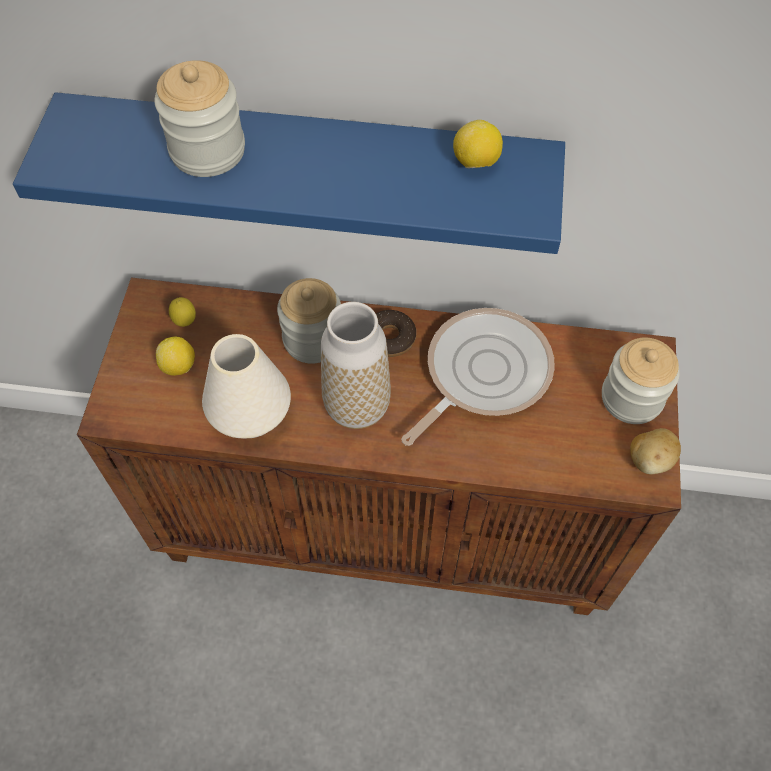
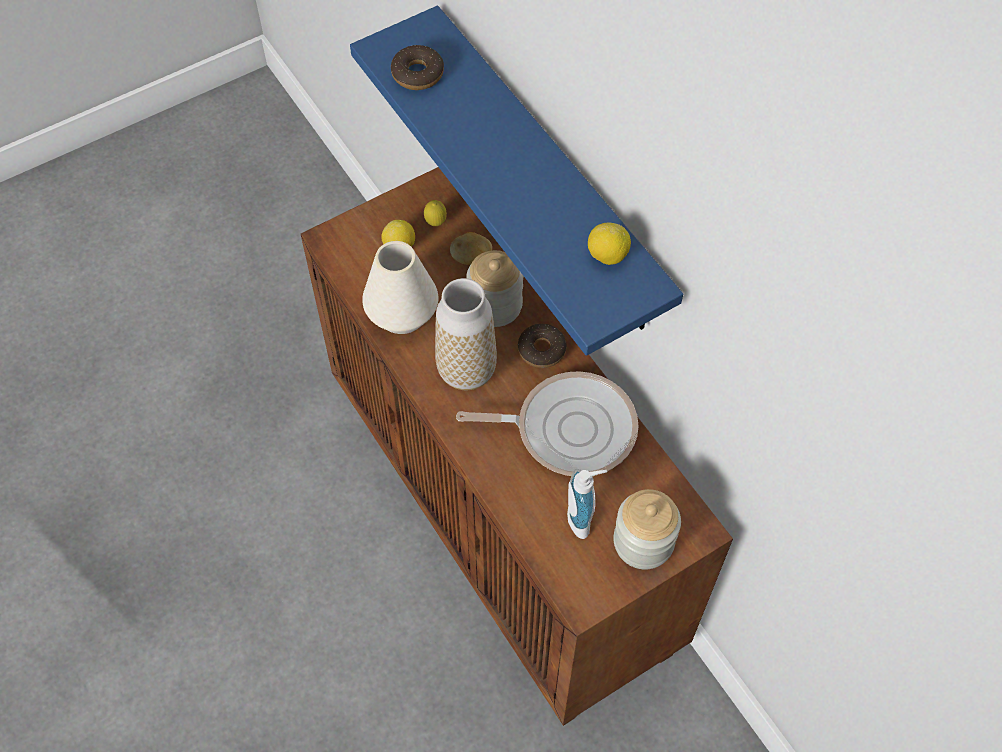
camera: 50 degrees right, 0 degrees up
(116, 157) = (417, 74): none -> donut
(208, 150) = (469, 112): jar -> none
(576, 424) = (583, 519): none -> soap dispenser
(649, 460) = (599, 588): potato -> potato (471, 259)

